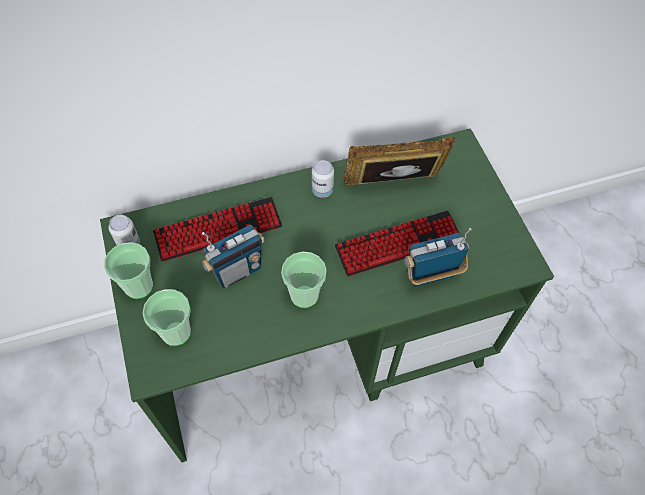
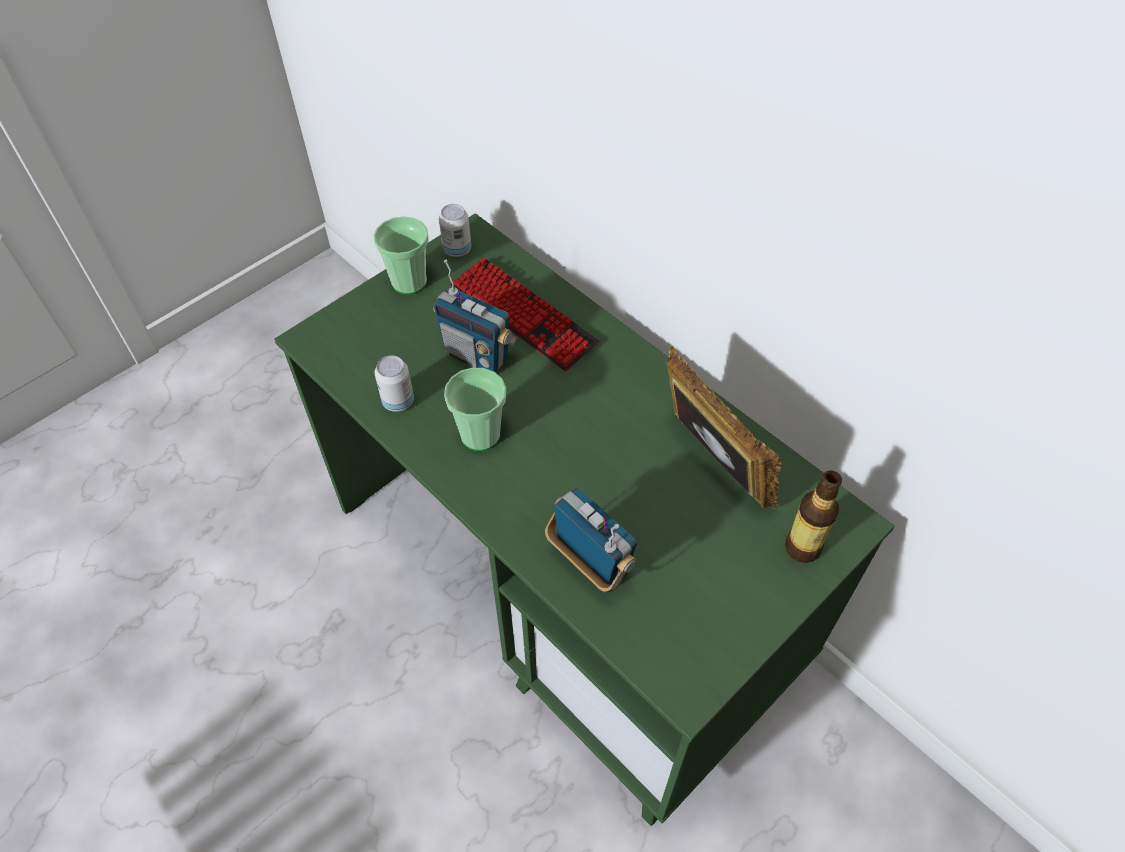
camera: 65 degrees right, 5 degrees down
(176, 332) = (369, 338): cup -> none
(322, 190) = (649, 390): can -> can (398, 401)
(398, 244) = (618, 507): keyboard -> none
(465, 172) = (802, 547): none -> bottle

